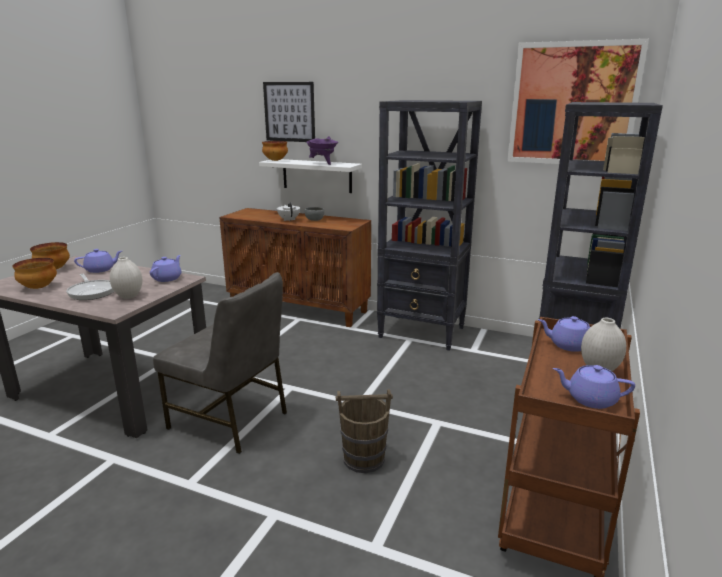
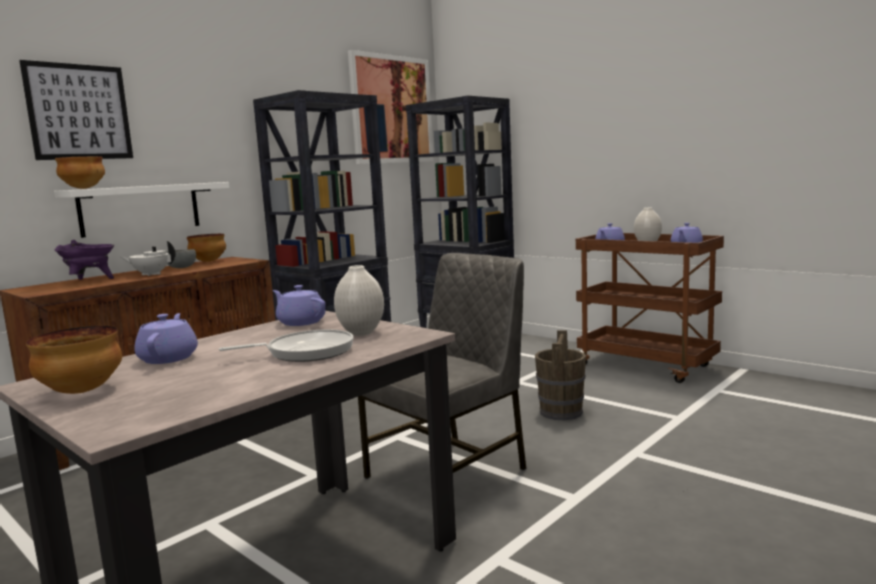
camera: 70 degrees left, 10 degrees down
(38, 288) = (212, 388): bowl -> bowl (209, 261)
(323, 163) = (172, 184): purple cooking pot -> purple cooking pot (90, 281)

